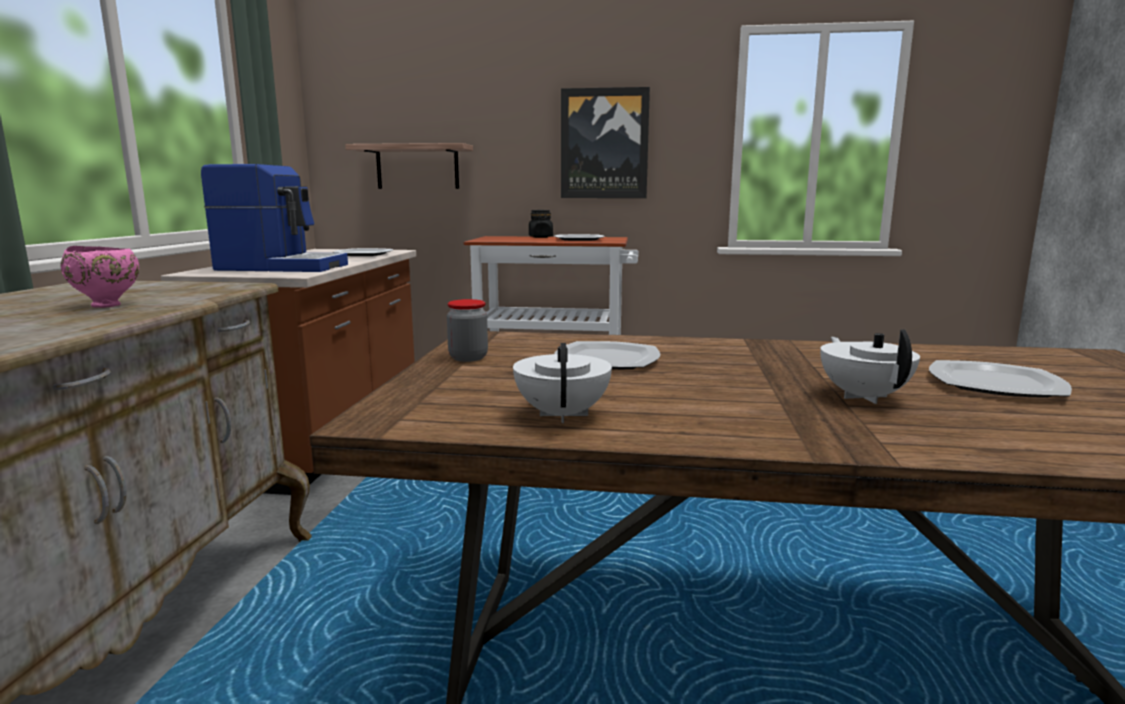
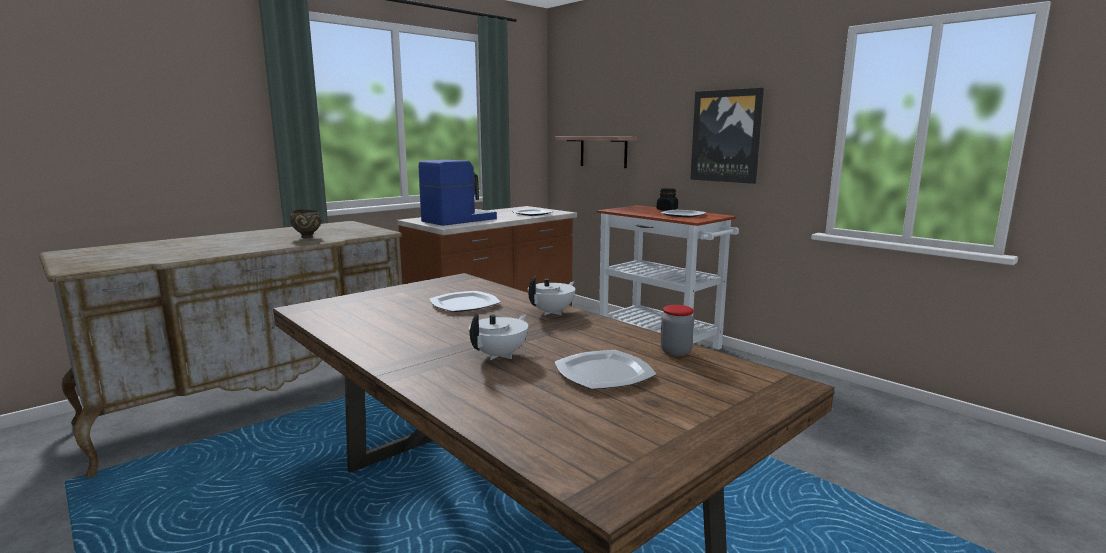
camera: 40 degrees right, 0 degrees up
(108, 305) = (308, 237): pink bowl -> brown bowl
(282, 267) = (458, 220): coffee machine -> coffee machine turned 90 degrees counterclockwise
(468, 358) = (415, 289): jar -> jar (675, 352)
(563, 414) = (358, 323): white teapot -> white teapot (552, 312)

